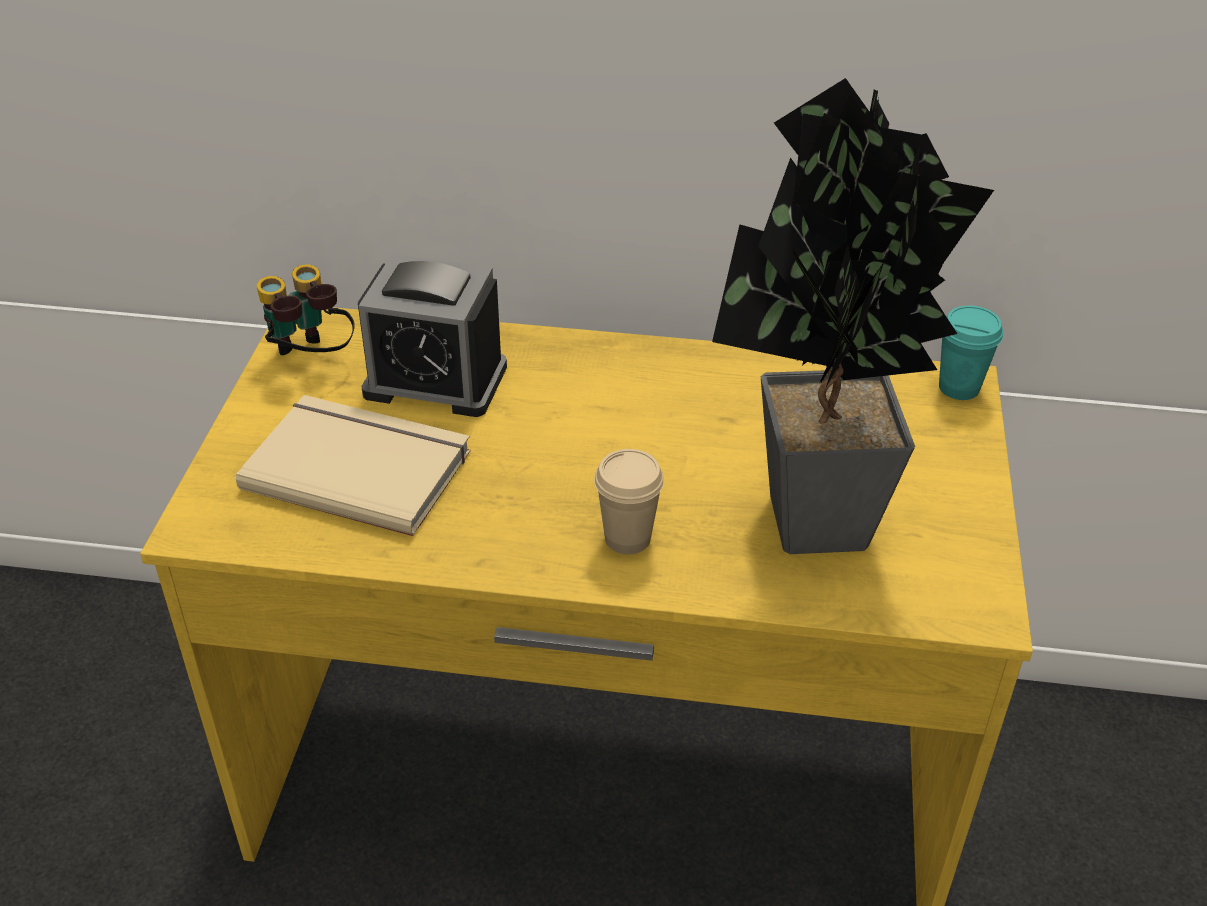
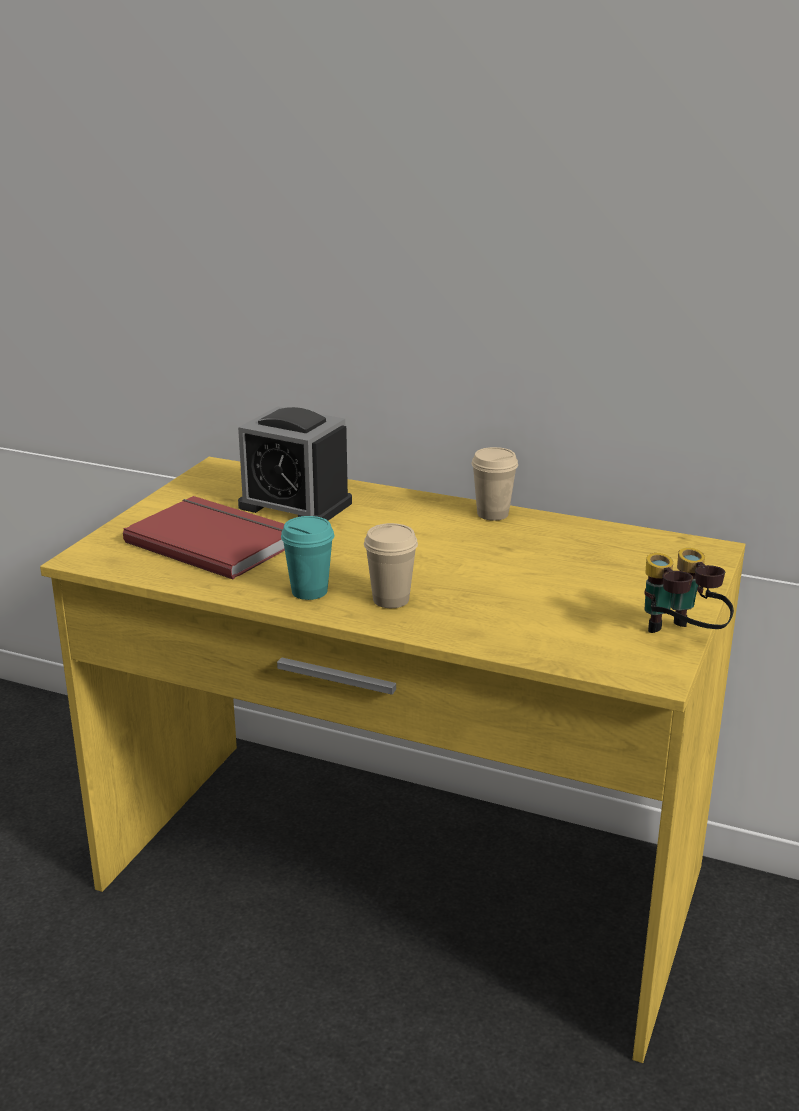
camera: 15 degrees right, 15 degrees down
(310, 359) = (211, 485): binoculars -> binoculars (679, 640)
(358, 466) = (215, 541): beige book -> red book
(688, 360) = (492, 514): none -> beige cup
(811, 534) = (536, 615): potted plant -> none
(959, 388) = (705, 551): turquoise cup -> turquoise cup (309, 591)

